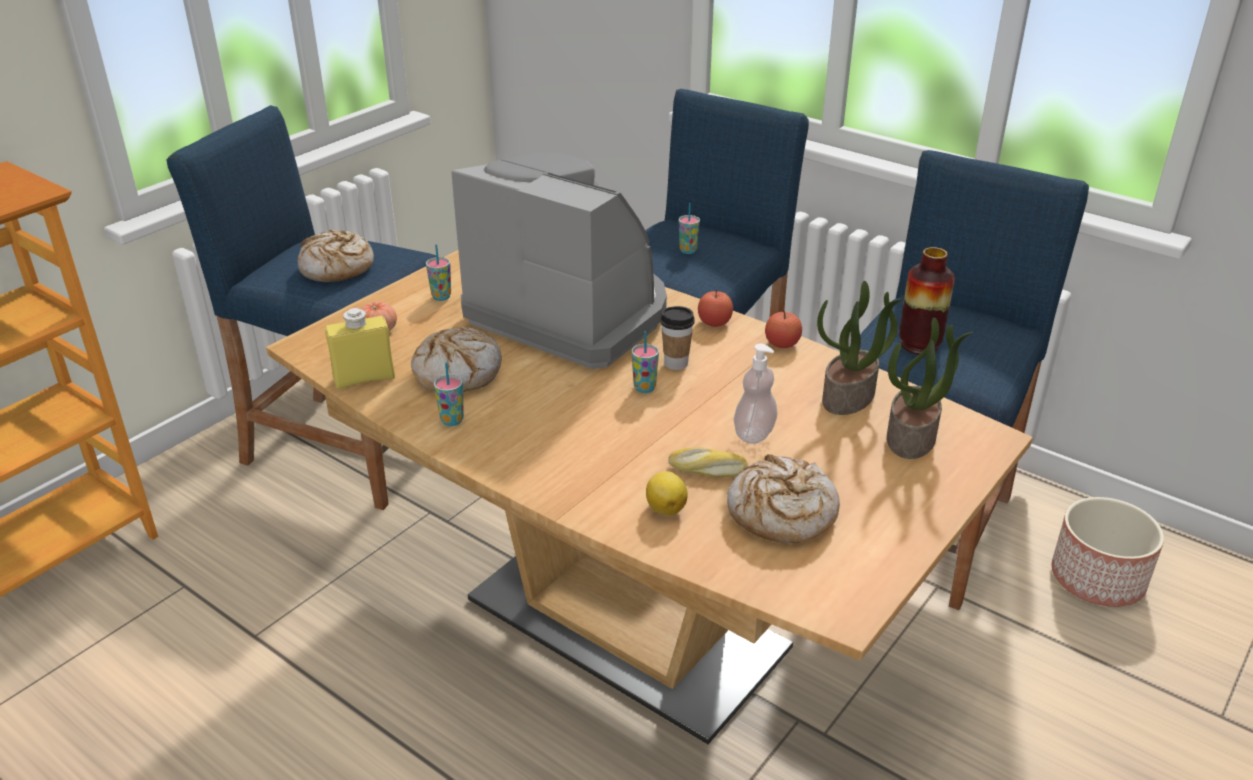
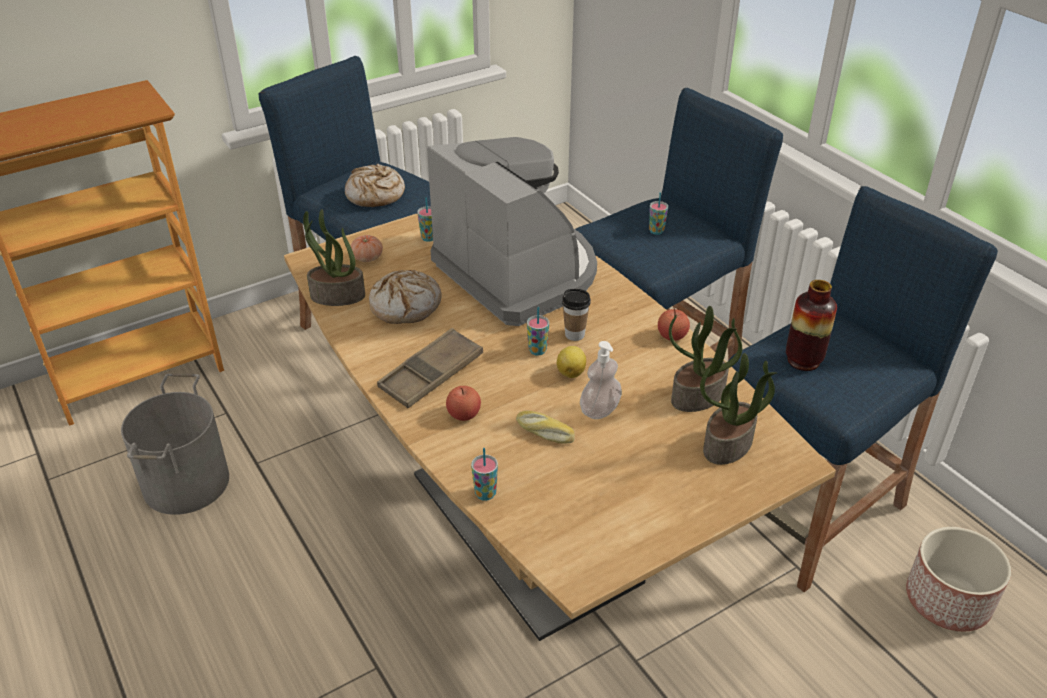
camera: 20 degrees right, 5 degrees up
(164, 685) = (184, 482): none -> grey bucket
(364, 379) = (337, 296): yellow bottle -> potted plant
(452, 420) = (379, 345): cup -> cup (485, 494)
(535, 438) = (431, 374): none -> brown tray
(666, 508) = (494, 456): lemon -> lemon (571, 372)
(714, 322) = (628, 304): apple -> apple (464, 414)
(781, 513) = (579, 483): bread -> none

